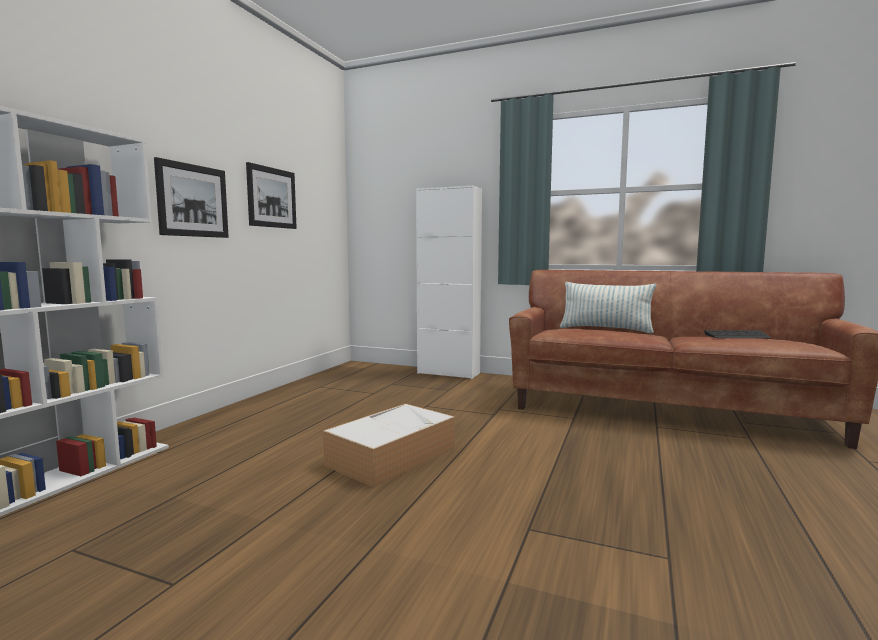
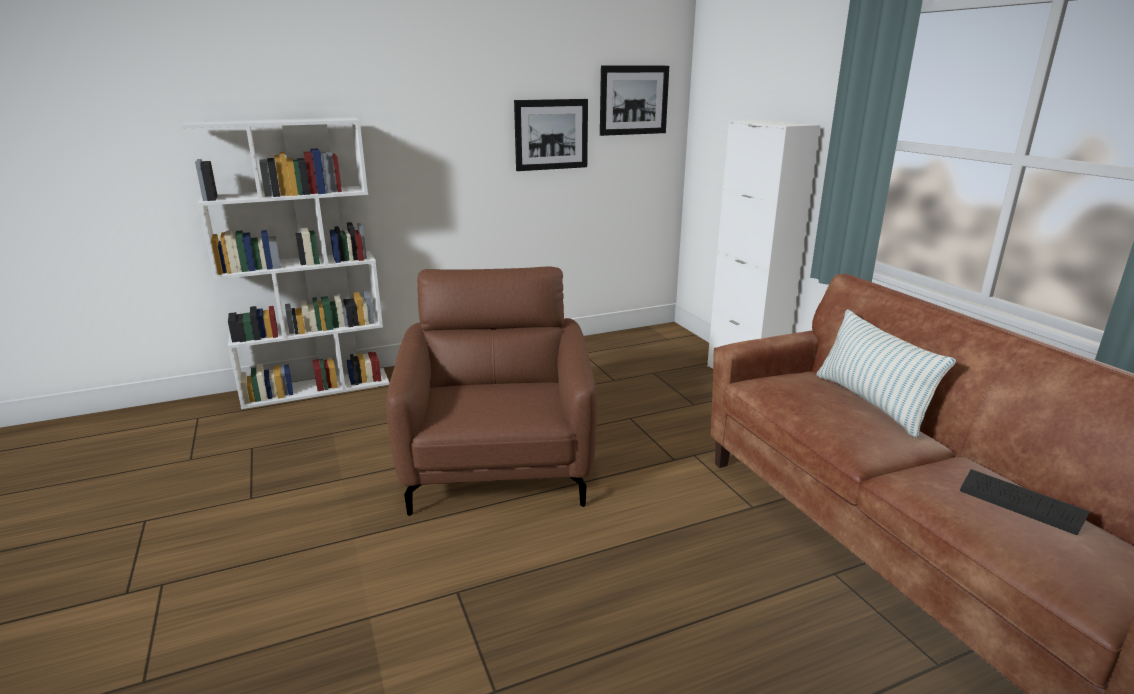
camera: 45 degrees right, 15 degrees up
(193, 200) = (444, 154): picture -> picture (633, 100)
(393, 456) = (498, 465): storage box -> brown armchair

